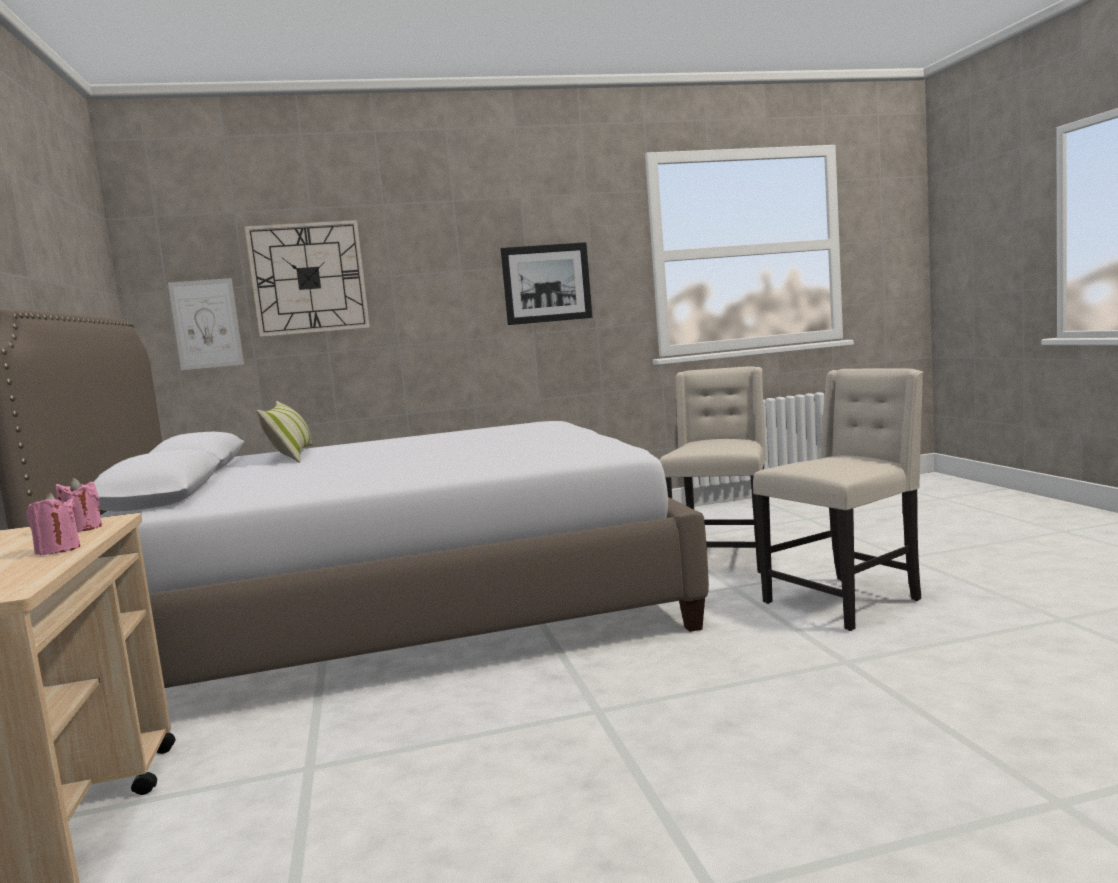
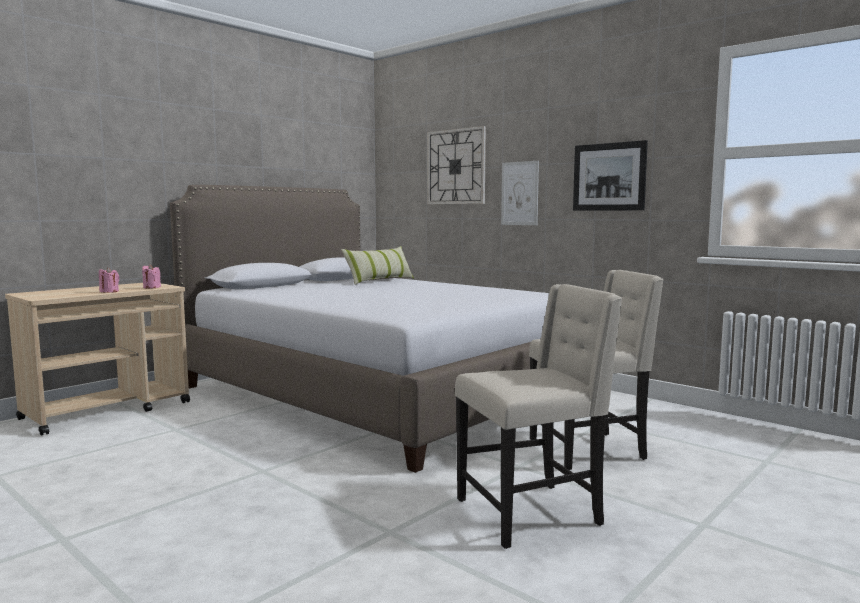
camera: 55 degrees right, 0 degrees up
(206, 324) = (406, 193): picture -> picture (519, 193)
(845, 601) = (531, 513): beige chair -> beige chair turned 45 degrees counterclockwise

